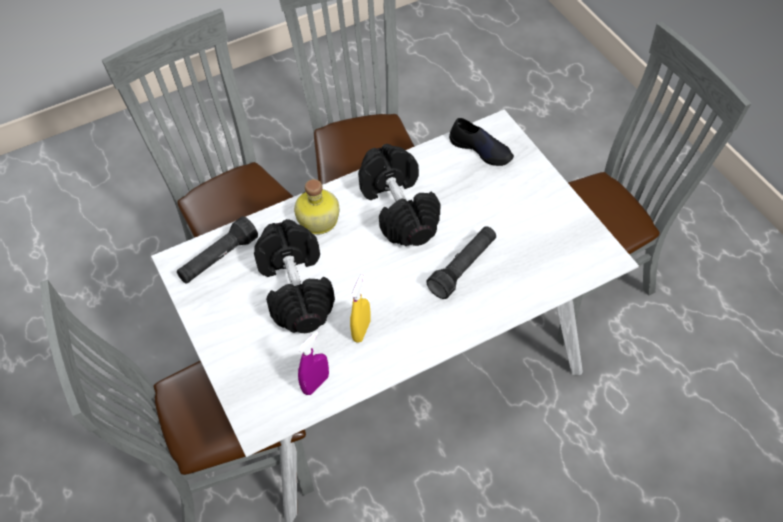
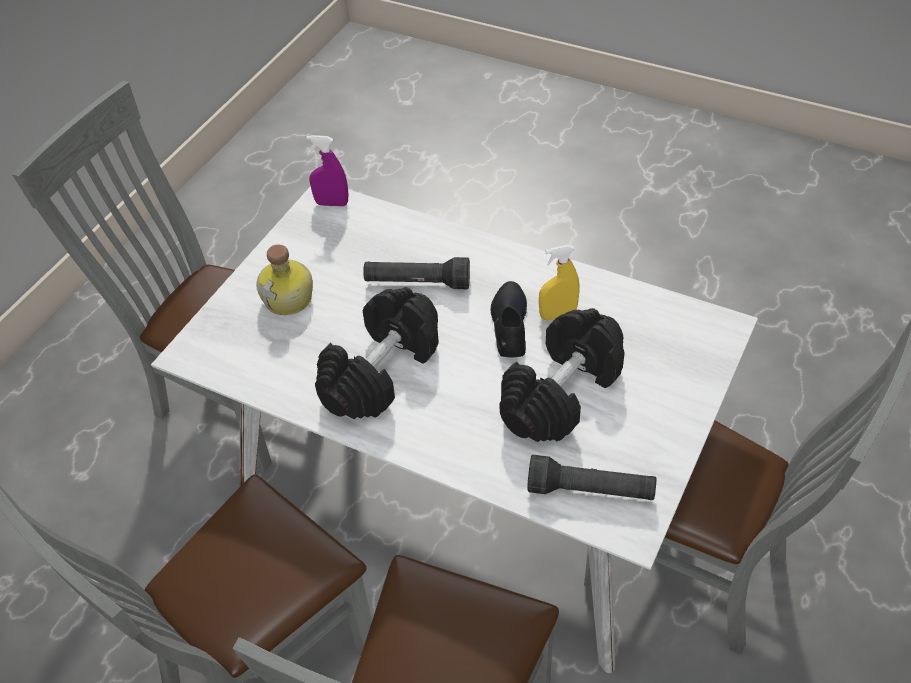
camera: 125 degrees left, 5 degrees down
(316, 384) = (644, 313): purple spray bottle -> purple spray bottle (332, 203)
(317, 221) = (457, 433): bottle -> bottle (290, 299)
(481, 149) = (236, 350): black shoe -> black shoe (509, 325)

